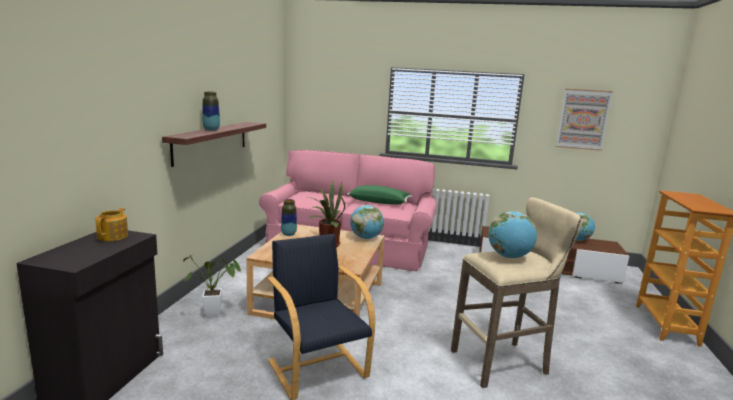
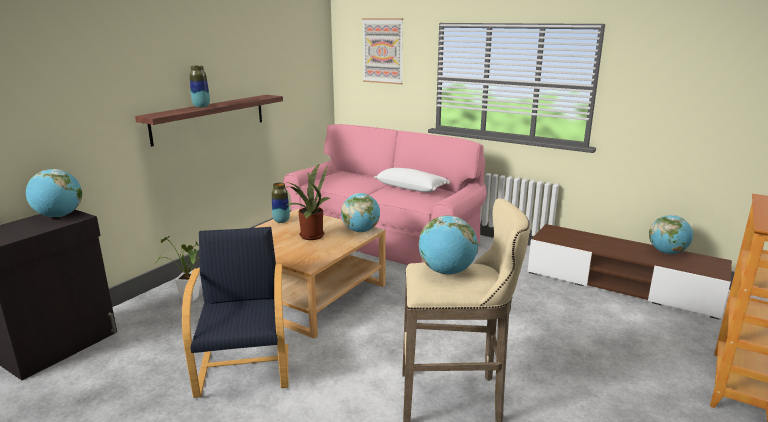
camera: 20 degrees right, 5 degrees up
(113, 236) = (59, 216): teapot -> globe
(379, 202) = (411, 188): green pillow -> white pillow
(583, 119) = (688, 85): picture -> picture (383, 51)

